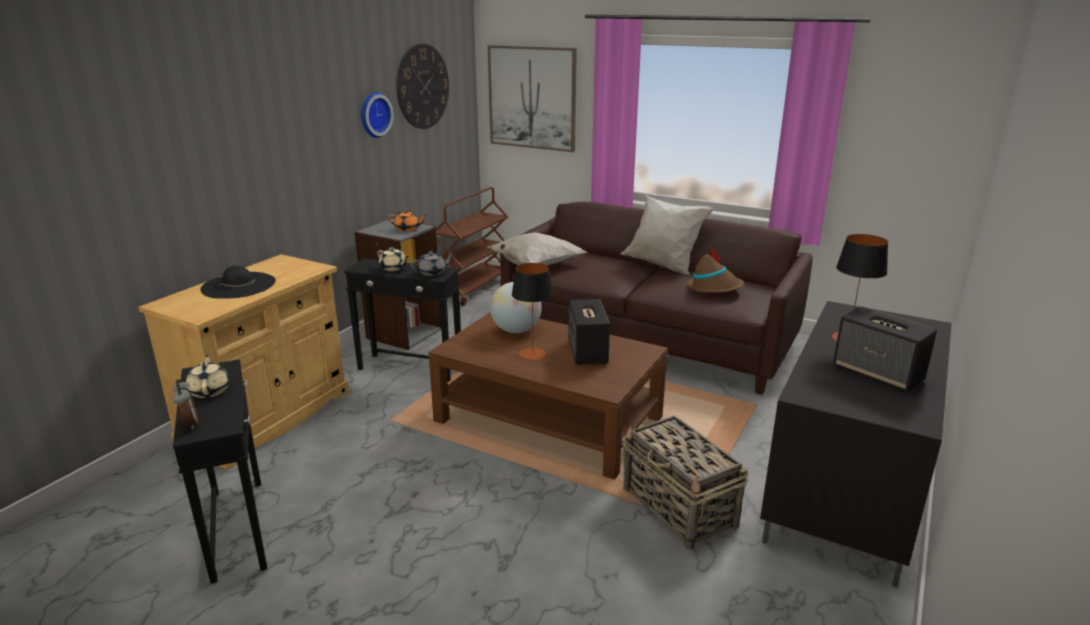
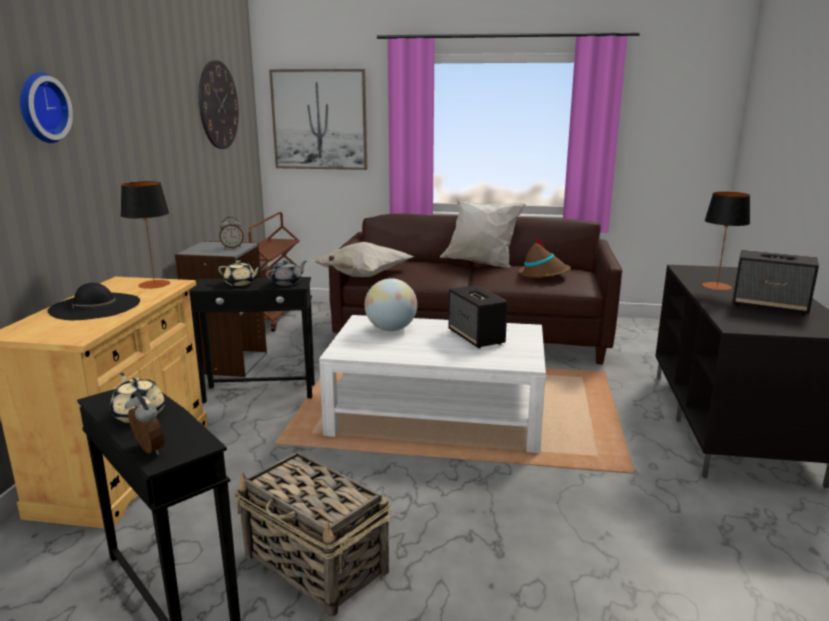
camera: 20 degrees left, 5 degrees down
(373, 114) = (182, 129): wall clock -> wall clock (40, 108)
(408, 229) = (232, 247): orange teapot -> alarm clock
(532, 353) = (426, 345): table lamp -> table lamp (154, 284)
(549, 419) = (438, 414): brown coffee table -> white coffee table
(679, 508) = (614, 465): basket -> basket (316, 564)

